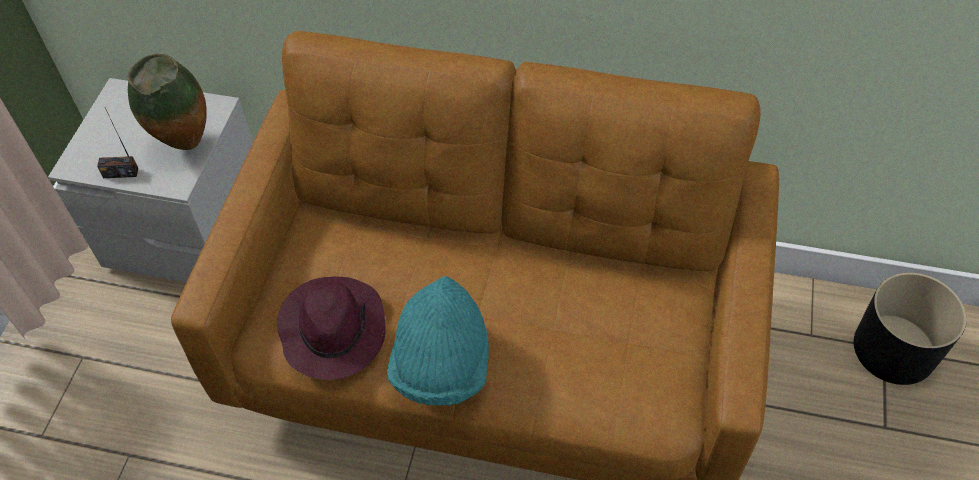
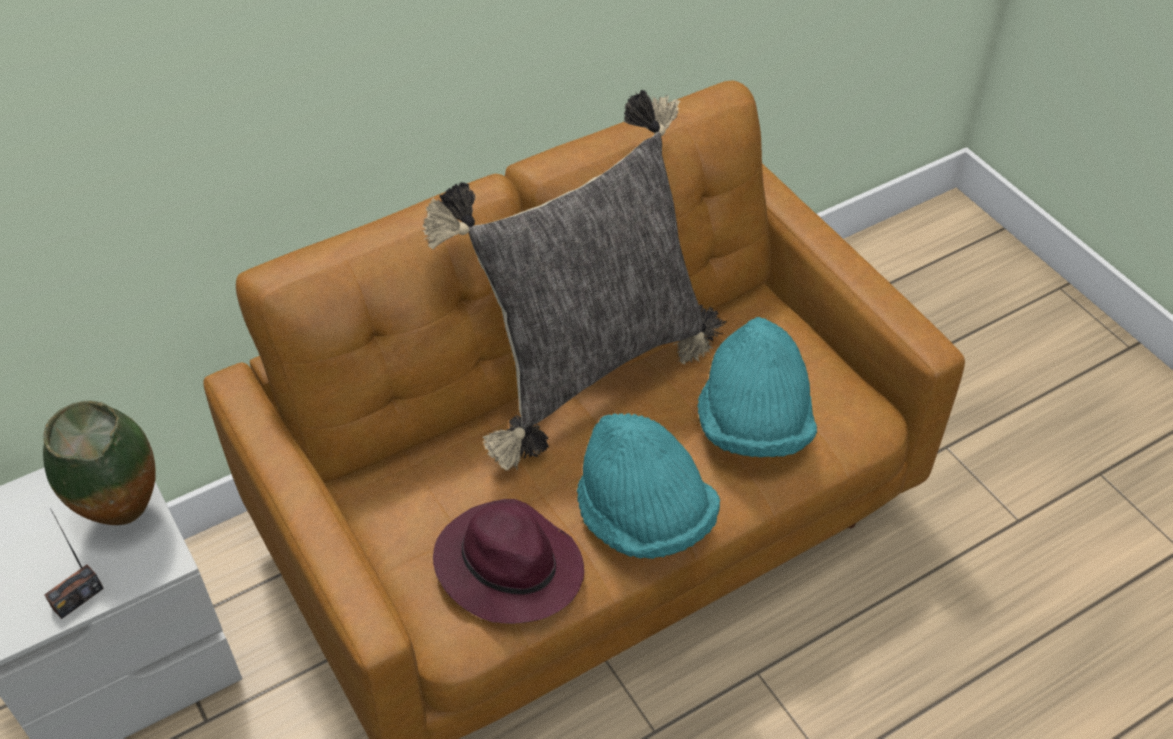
camera: 45 degrees left, 5 degrees down
(511, 248) = (585, 378): none -> pillow
(579, 362) = (753, 425): none -> turquoise hat
(893, 349) = (892, 281): black planter -> none

